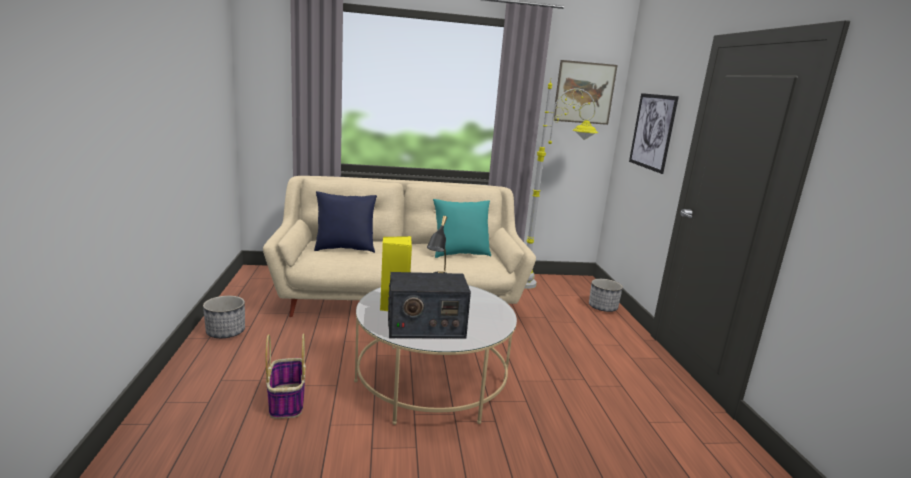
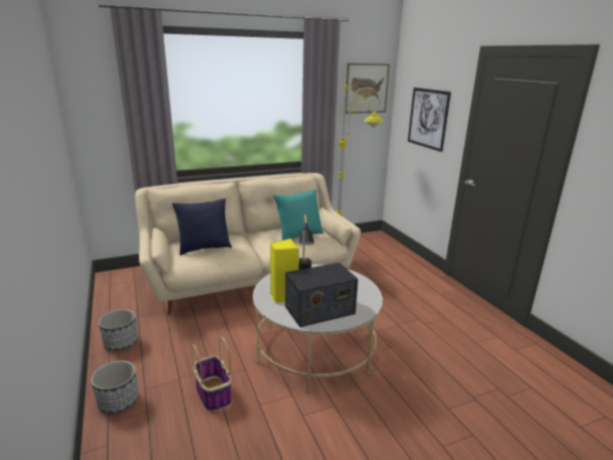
camera: 15 degrees left, 5 degrees up
(603, 307) = (401, 256): planter -> planter (119, 401)

